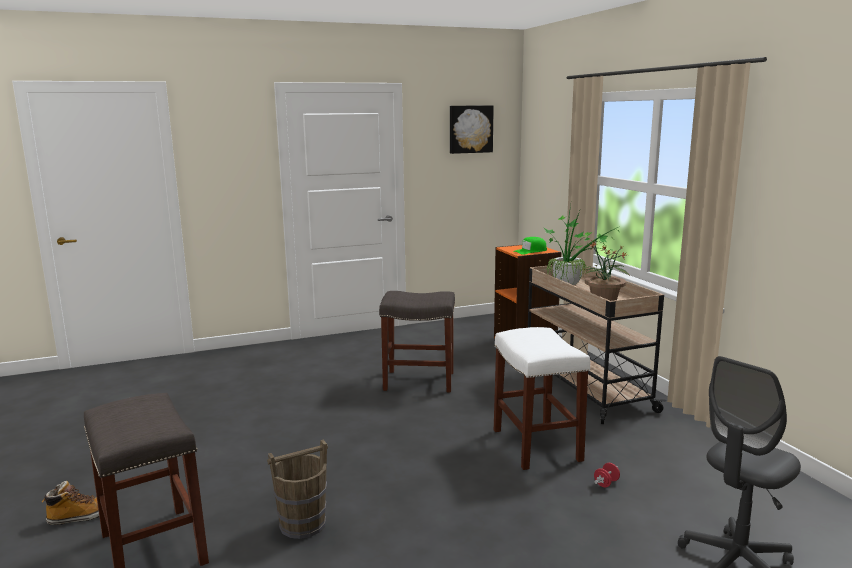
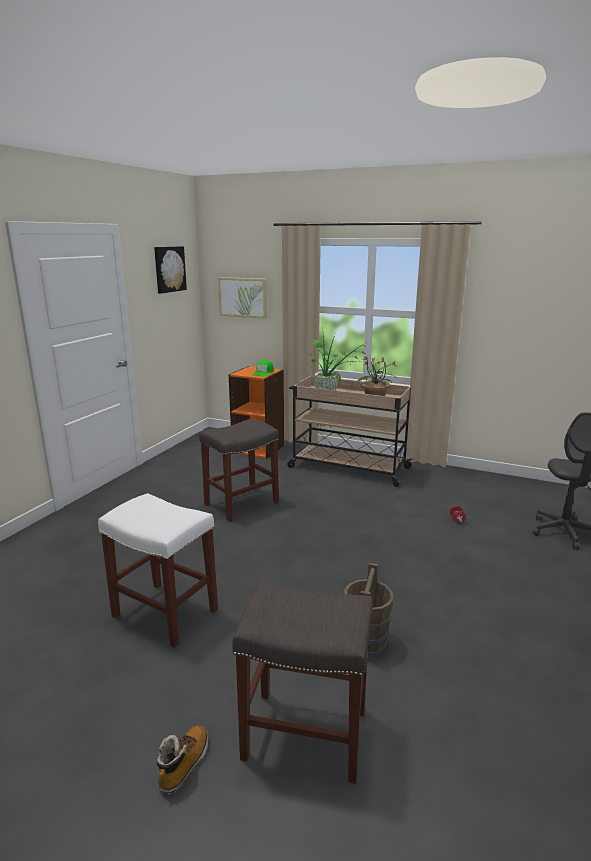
camera: 45 degrees left, 5 degrees up
(537, 445) = (390, 514): white stool -> white stool (166, 613)
(548, 163) = (243, 297): none -> picture

